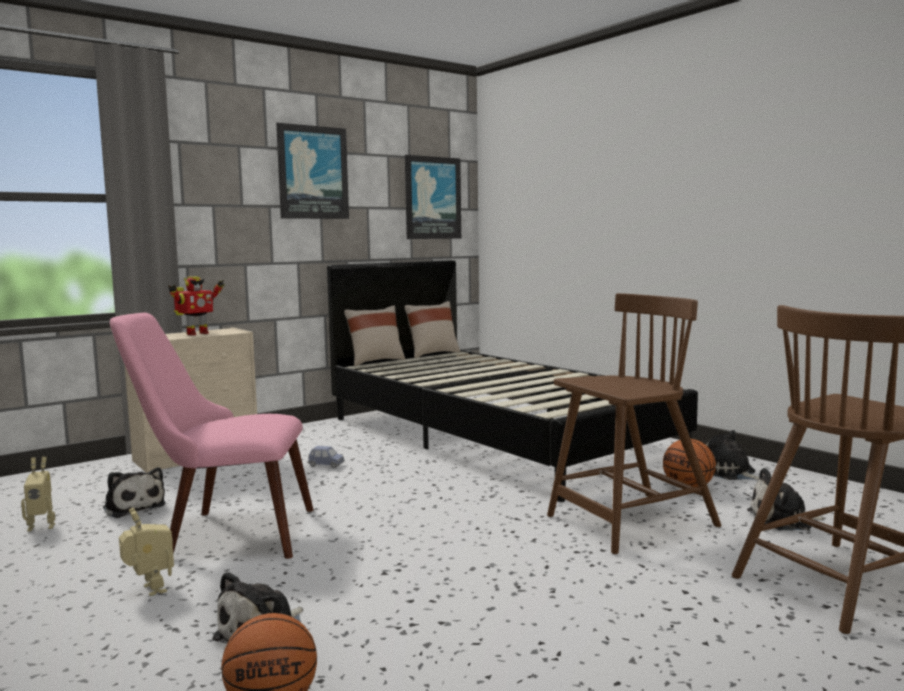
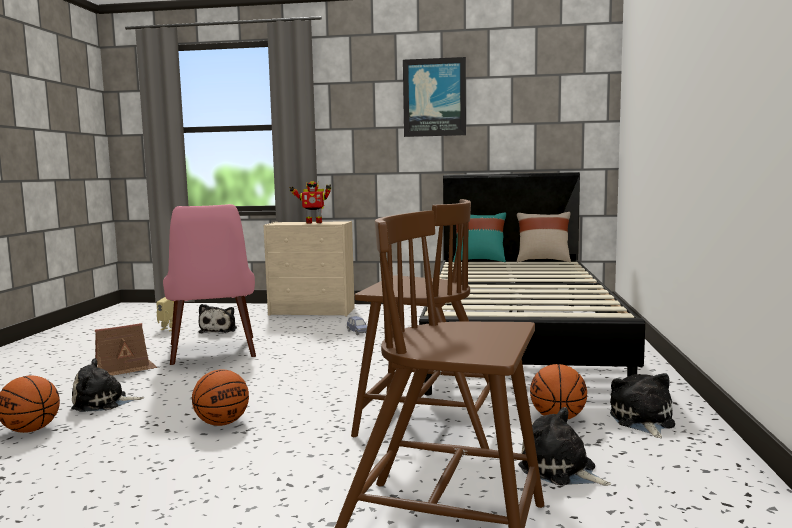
camera: 45 degrees right, 0 degrees up
(149, 590) = (126, 368): toy robot -> toy house
(222, 534) = (213, 353): pink chair -> pink chair turned 150 degrees counterclockwise
(374, 361) = (479, 260): beige pillow -> turquoise pillow
(432, 198) = (560, 112): picture -> none
(477, 592) = (222, 423): none -> basketball

